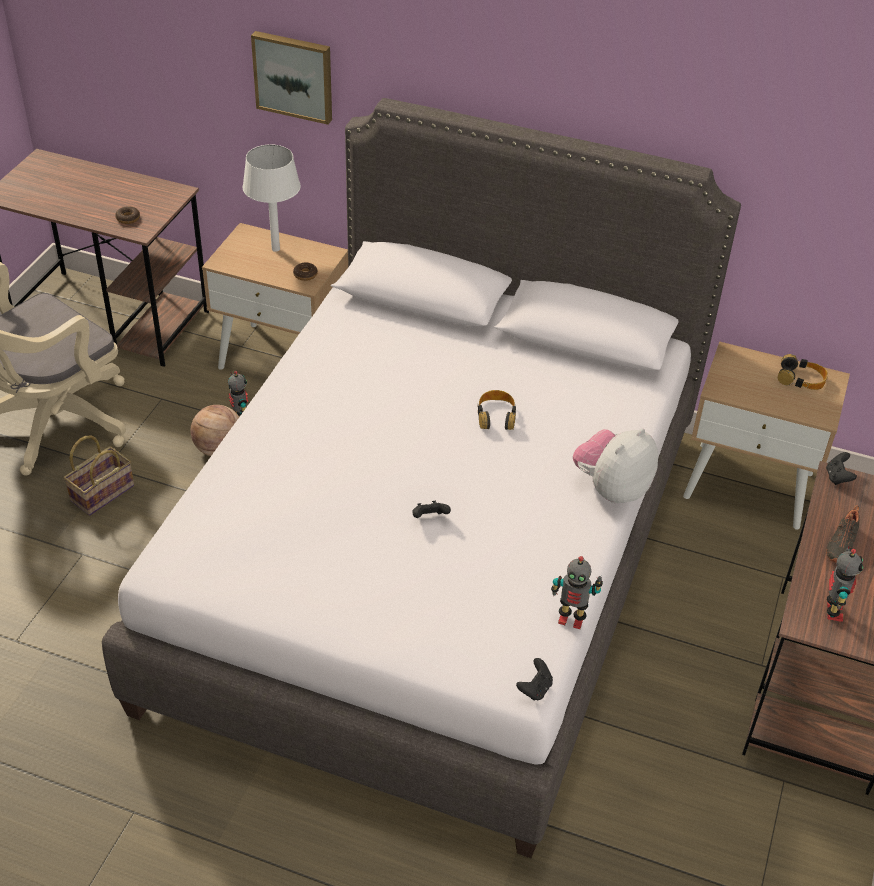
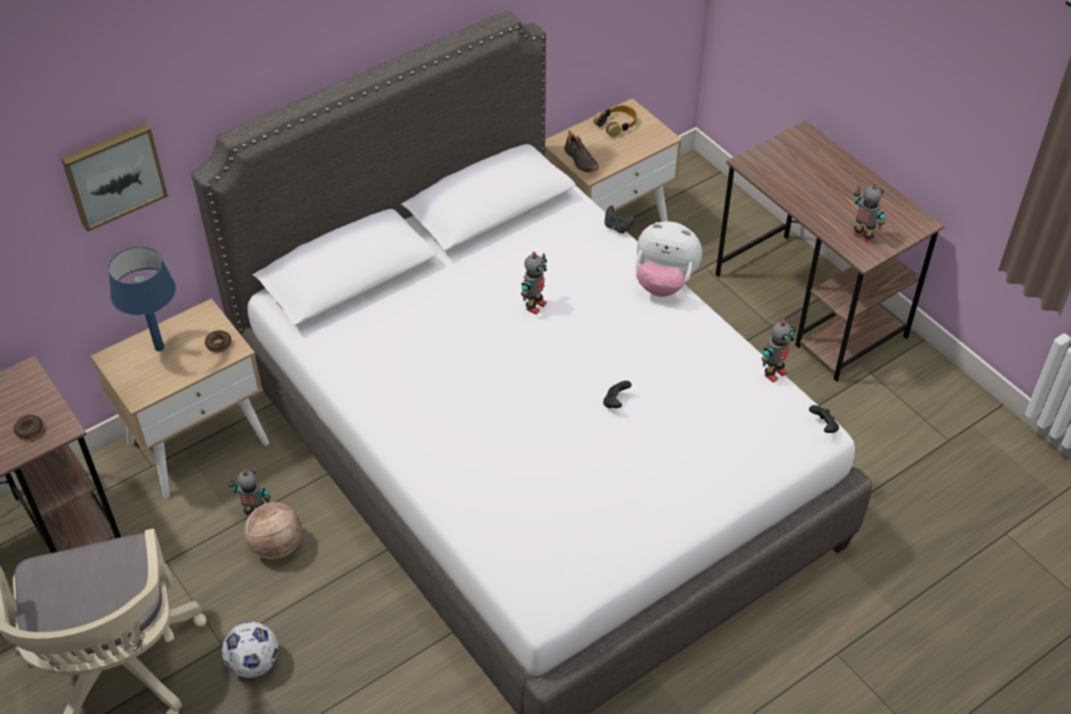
camera: 55 degrees left, 5 degrees up
(103, 492) = (253, 663): basket -> football
(275, 249) = (159, 348): white table lamp -> blue table lamp
(496, 416) = (534, 306): headphones -> toy robot
(612, 488) = (664, 282): plush toy -> plush toy turned 60 degrees counterclockwise
(837, 477) = (749, 161): black game controller -> black game controller (617, 227)
(840, 544) = (809, 197): black shoe -> black shoe (580, 161)

